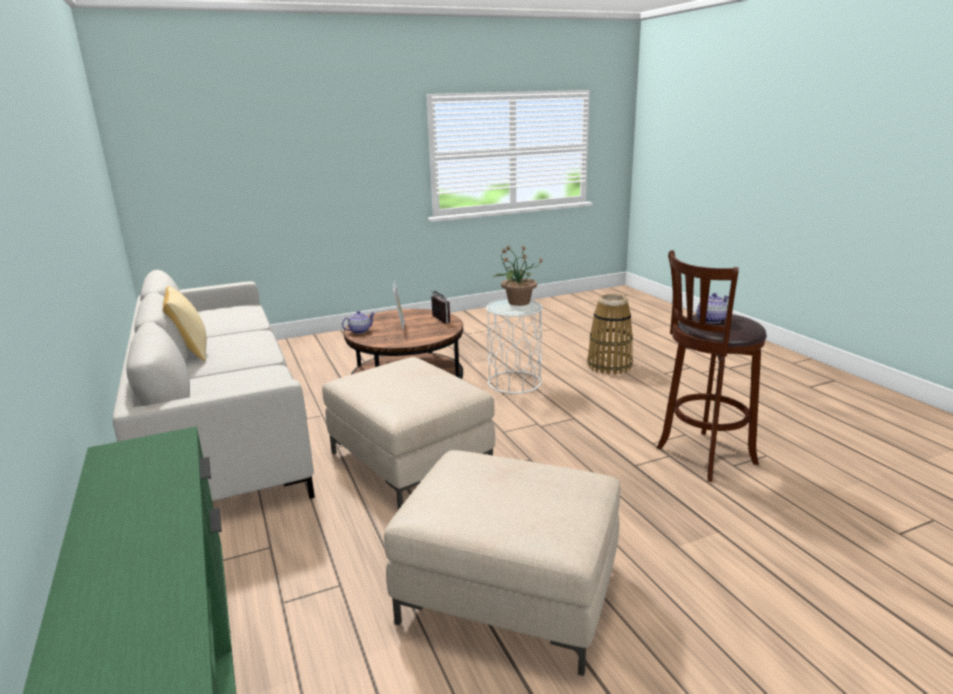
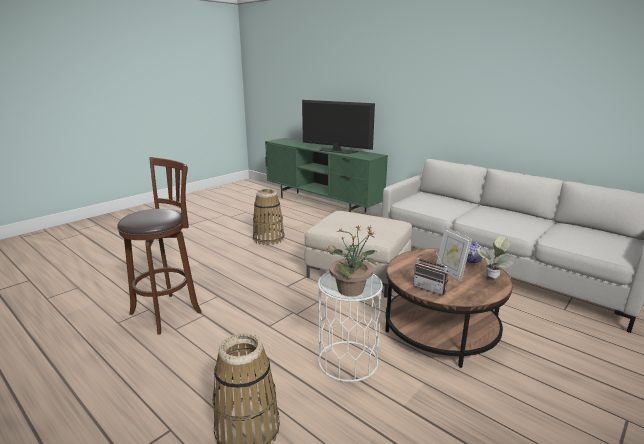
camera: 155 degrees right, 0 degrees up
(149, 521) = (336, 151): none -> television
(191, 352) = (512, 212): pillow -> none
(378, 318) = (491, 280): none -> potted plant
(508, 593) = (269, 239): beige ottoman -> basket
(710, 320) = (158, 213): teapot -> none

